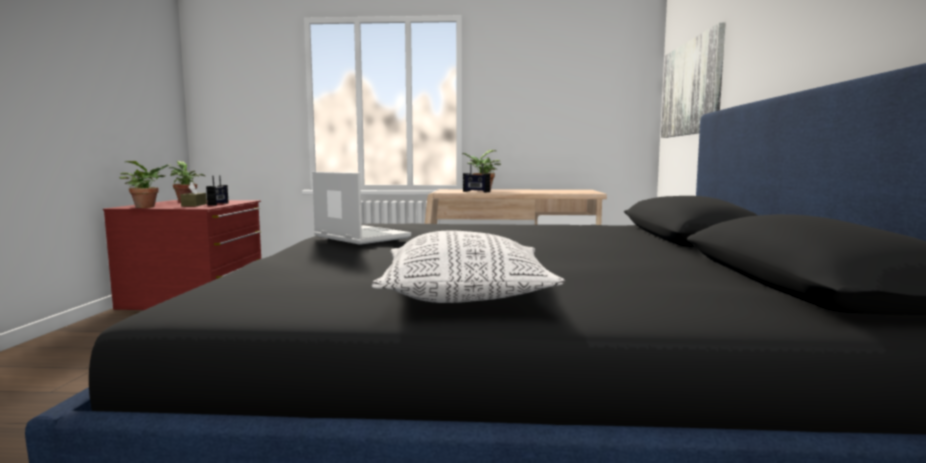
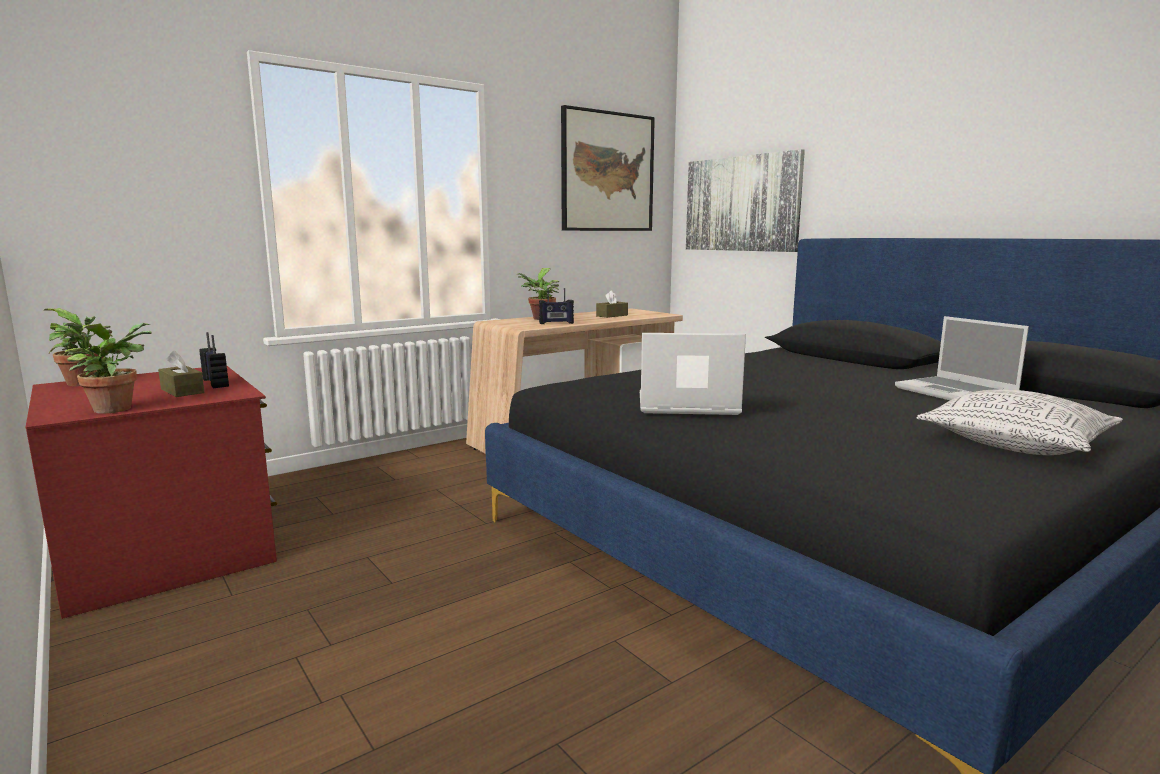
camera: 40 degrees left, 5 degrees up
(544, 191) = (612, 315): none -> brown tissue box
(580, 72) = (607, 172): none -> picture
(630, 263) = (957, 393): none -> laptop

